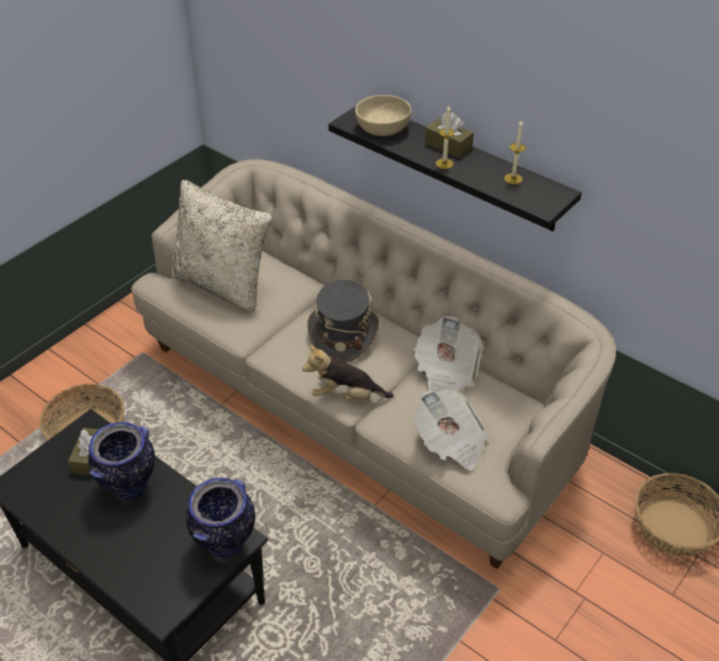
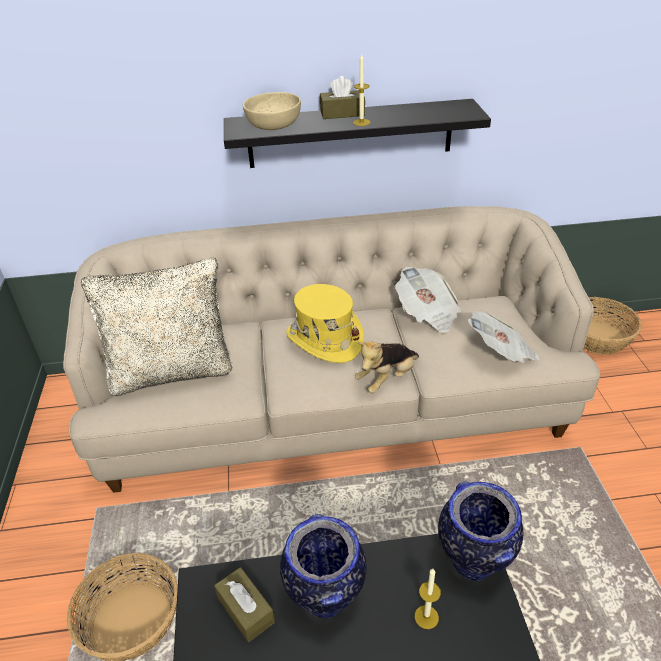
camera: 45 degrees left, 5 degrees down
(343, 334) = (324, 339): grey hat -> yellow hat
(513, 179) = (421, 110): candle -> candle (426, 617)

